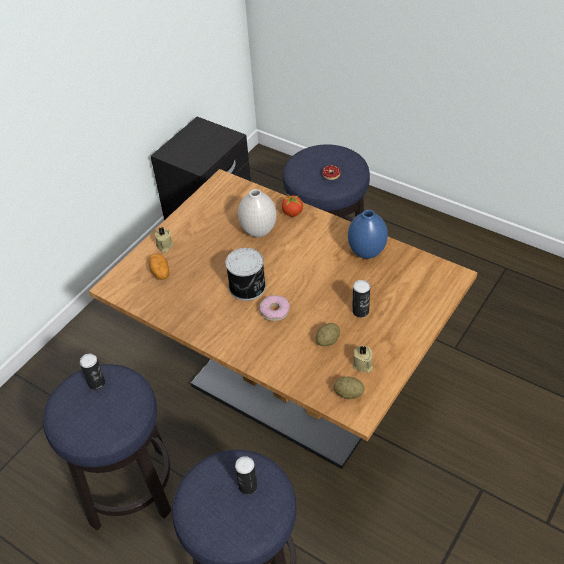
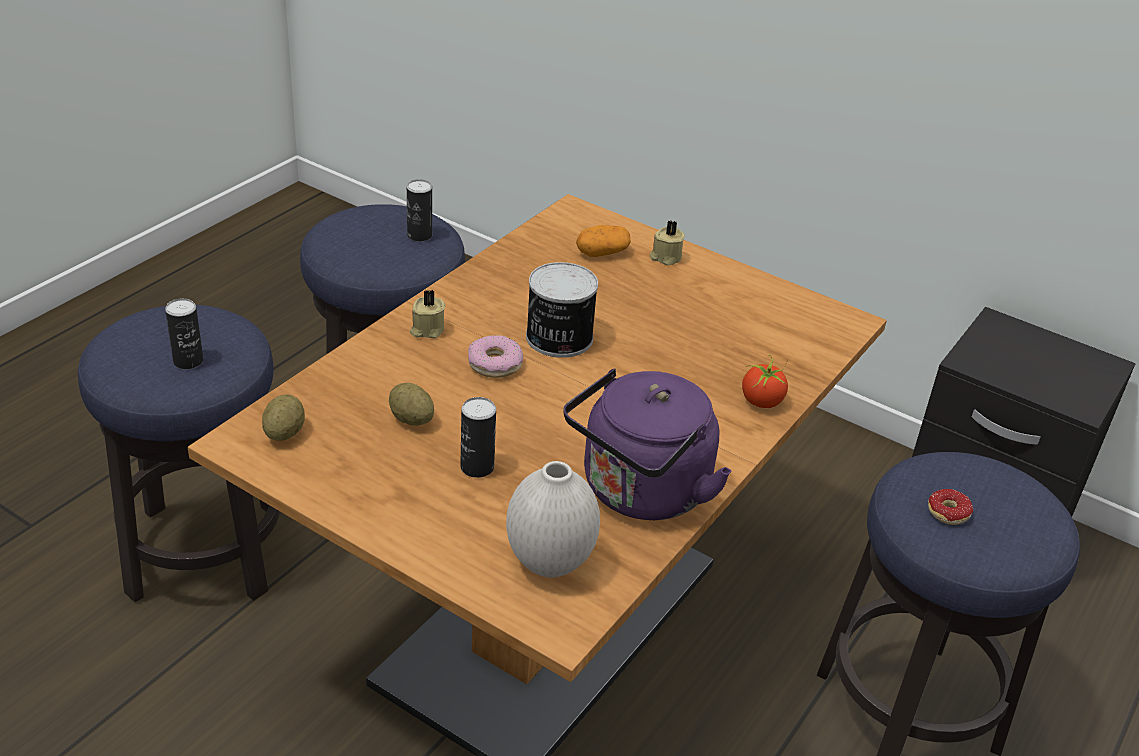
camera: 85 degrees right, 10 degrees down
(258, 231) = (704, 356): white vase -> white vase (550, 562)
(363, 365) = (343, 456): beige candle -> beige candle (427, 329)
(367, 253) = (640, 493): blue vase -> purple kettle

